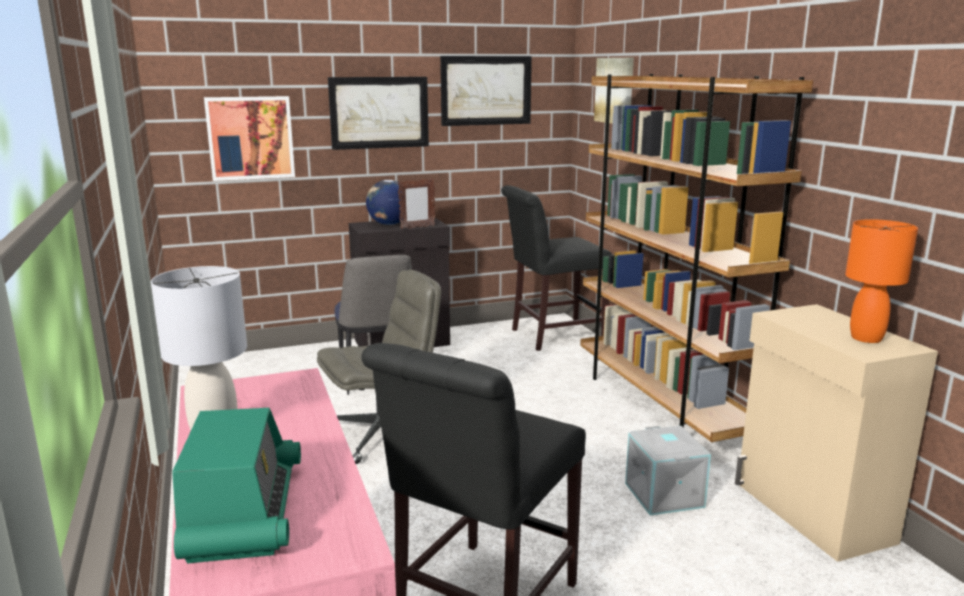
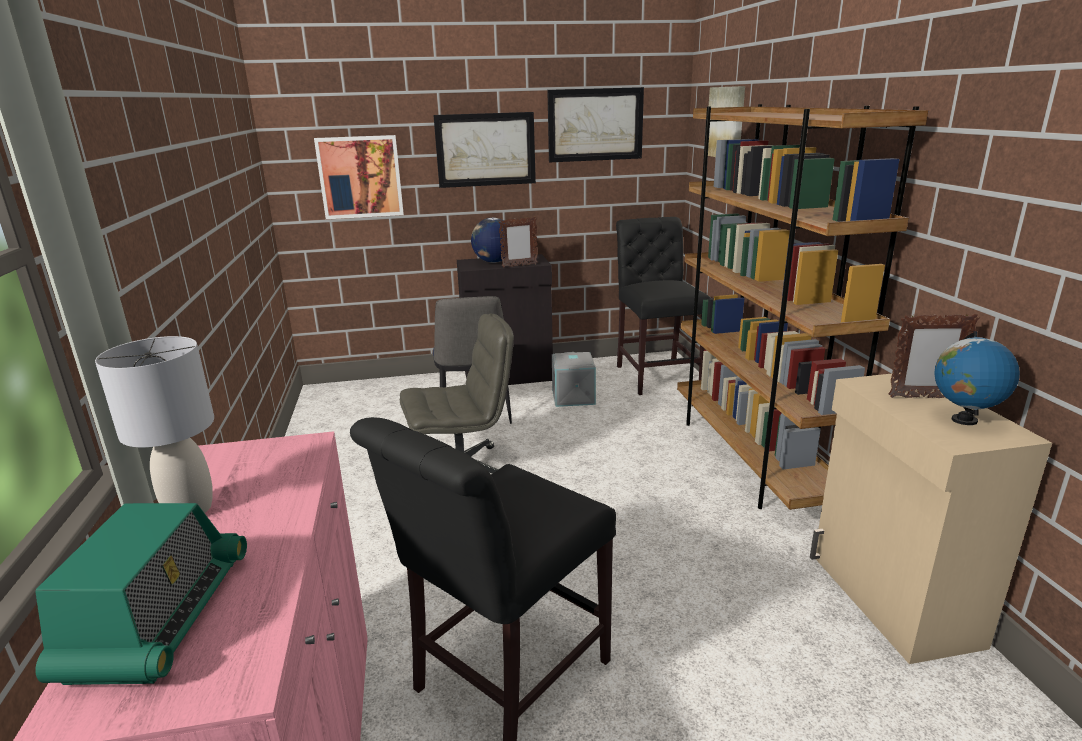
camera: 10 degrees right, 5 degrees up
(552, 335) = (656, 374): black chair -> black chair turned 90 degrees clockwise
(665, 495) = (731, 564): grey storage box -> grey storage box (574, 397)
(828, 323) = (922, 397): none -> picture frame
(866, 338) = (963, 420): orange table lamp -> globe

